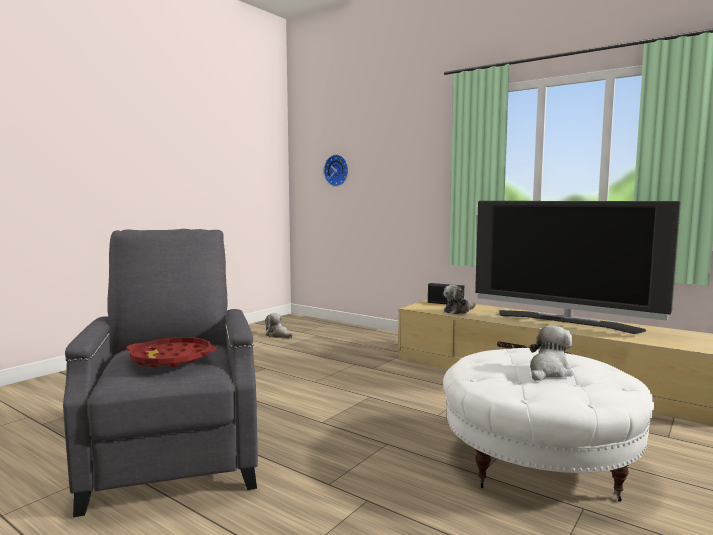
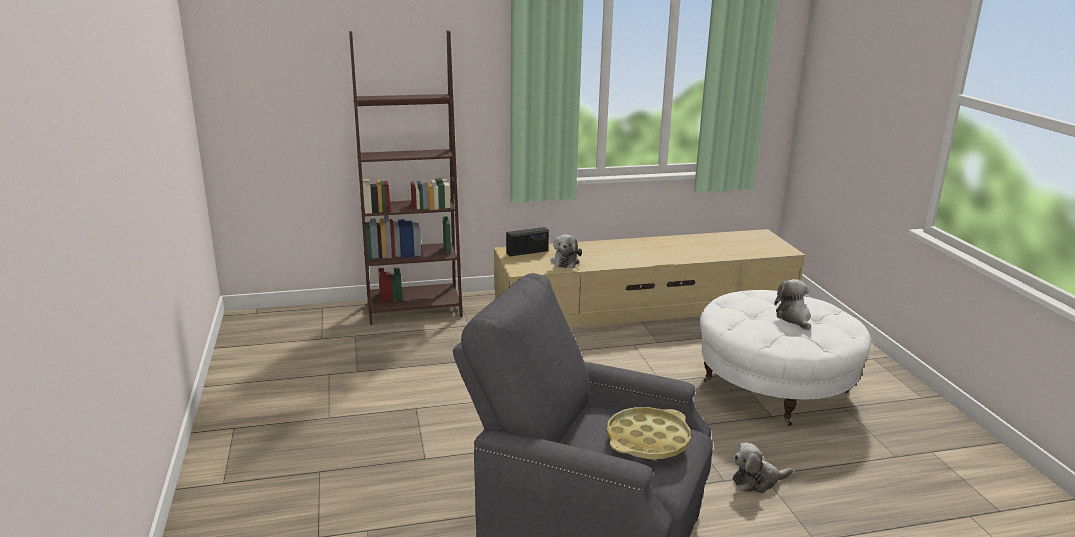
camera: 50 degrees left, 15 degrees up
(171, 359) = (648, 440): red tray -> yellow tray
(278, 335) = (308, 356): plush toy -> plush toy (757, 481)
(337, 170) = (305, 81): wall clock -> none
(374, 335) = (414, 309): none -> brown bookcase
(566, 322) = (664, 247): television -> none

